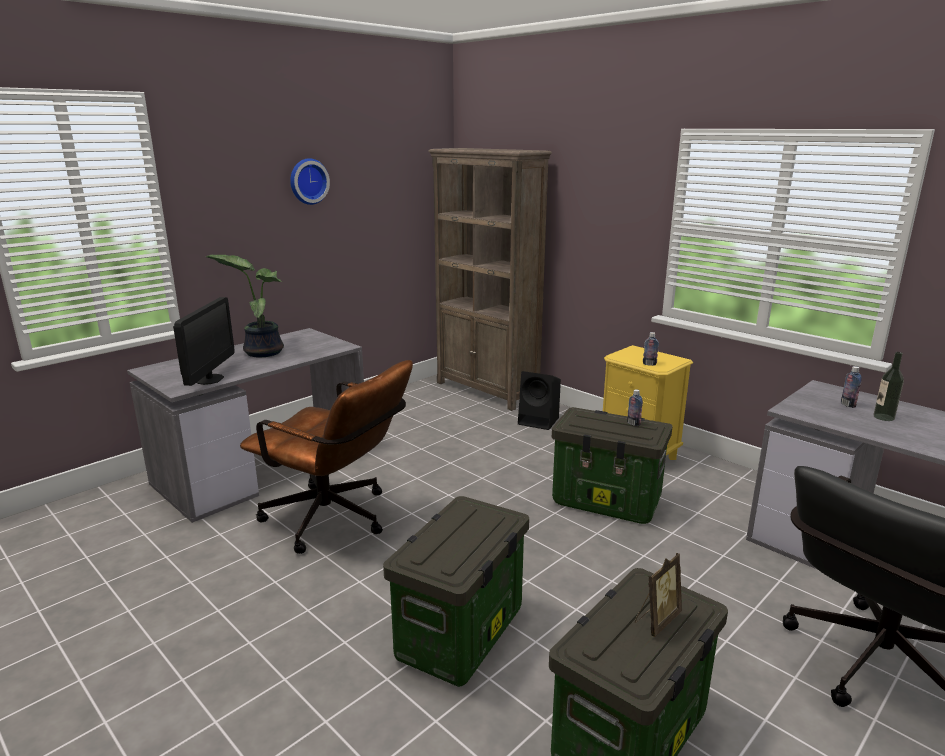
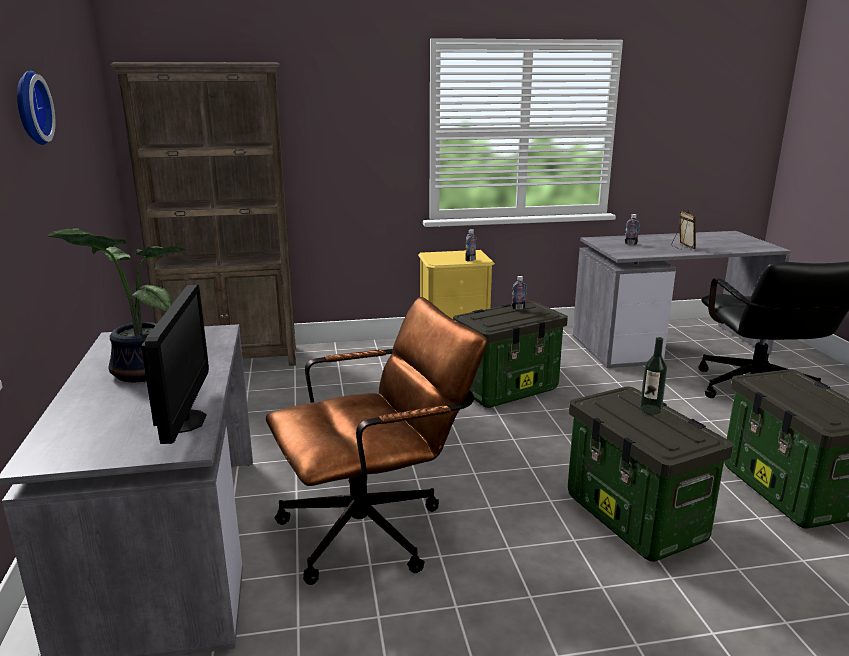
camera: 55 degrees left, 0 degrees up
(209, 379) = (184, 421): monitor -> monitor turned 45 degrees clockwise
(539, 421) = (337, 362): black speaker -> none
(656, 620) = (804, 390): picture frame -> picture frame (682, 247)
(883, 417) = (657, 244): bottle -> bottle (650, 409)

